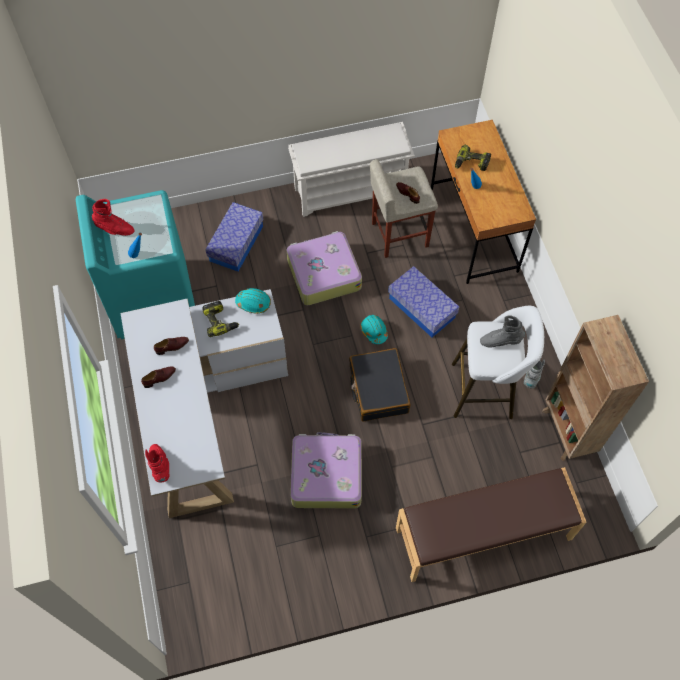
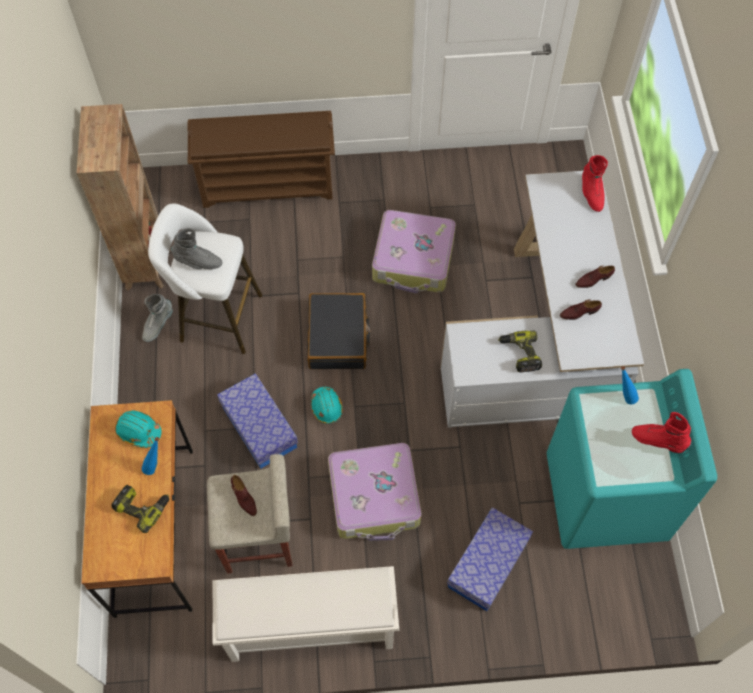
camera: 170 degrees left, 0 degrees up
(253, 303) = (477, 370): turquoise hard hat -> turquoise hard hat (138, 431)
(483, 534) = (268, 184): brown bench -> brown shoe rack

